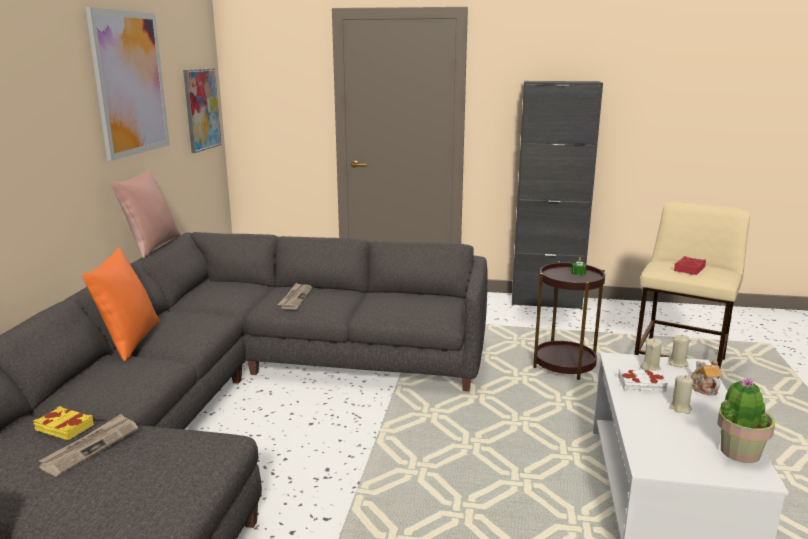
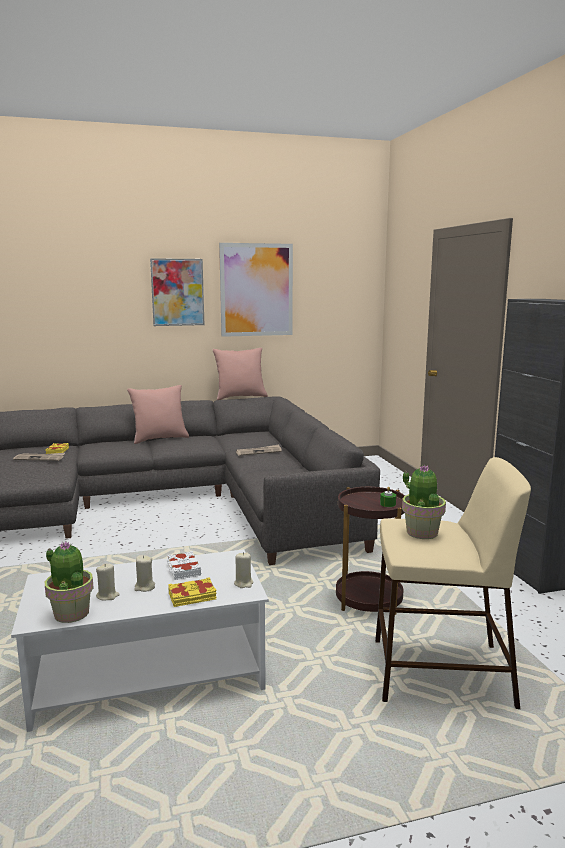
camera: 65 degrees right, 5 degrees down
(129, 341) = (159, 439): orange pillow -> pink pillow
(201, 109) = (348, 313): picture -> picture (177, 292)
(650, 368) = (223, 571): beige candle -> beige candle (107, 596)
(688, 269) = (422, 532): red book -> potted plant
(703, 388) = (192, 597): teapot -> yellow book

